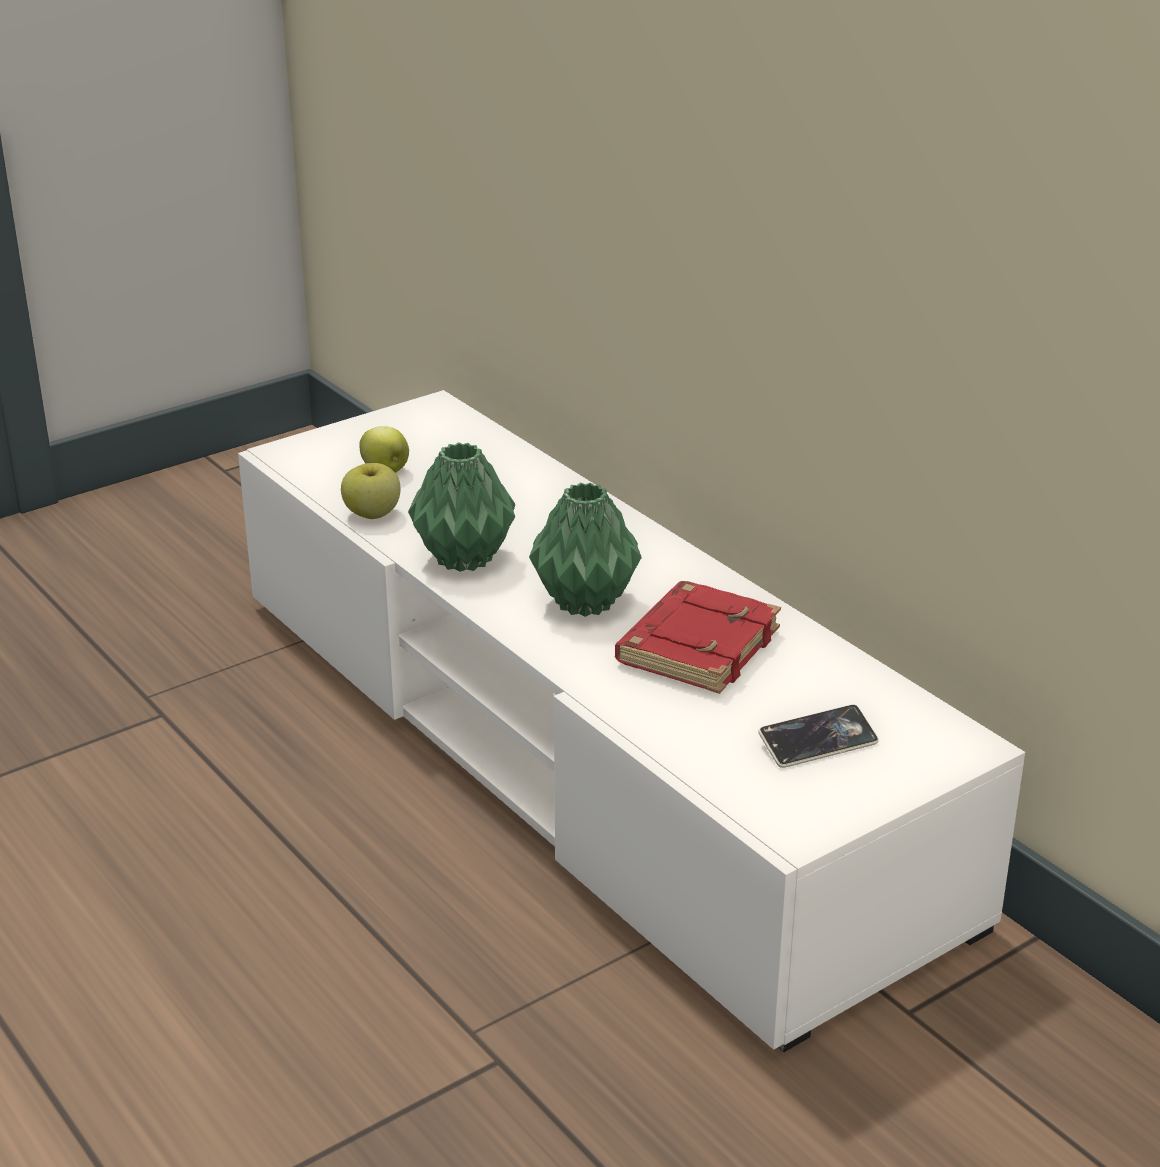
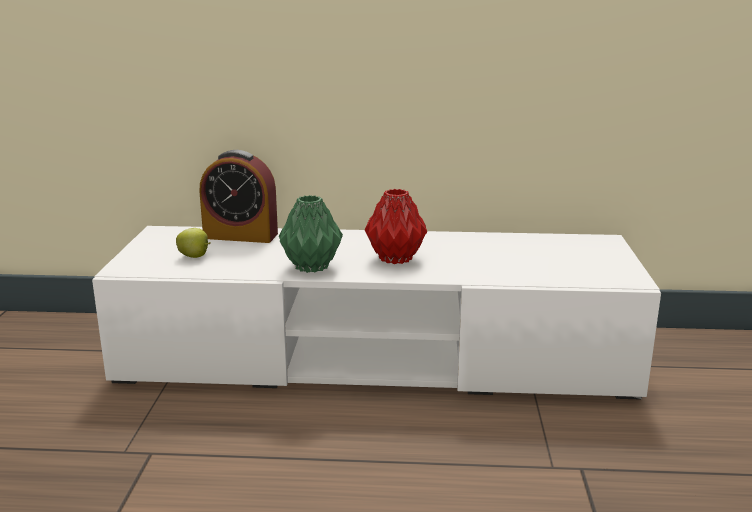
camera: 50 degrees left, 10 degrees down
(372, 514) = (229, 271): apple -> none
(500, 461) = (240, 236): none -> alarm clock
(583, 602) = (395, 259): green vase -> red vase
(696, 646) = (467, 253): red book -> none
(818, 742) = (572, 258): phone -> none

